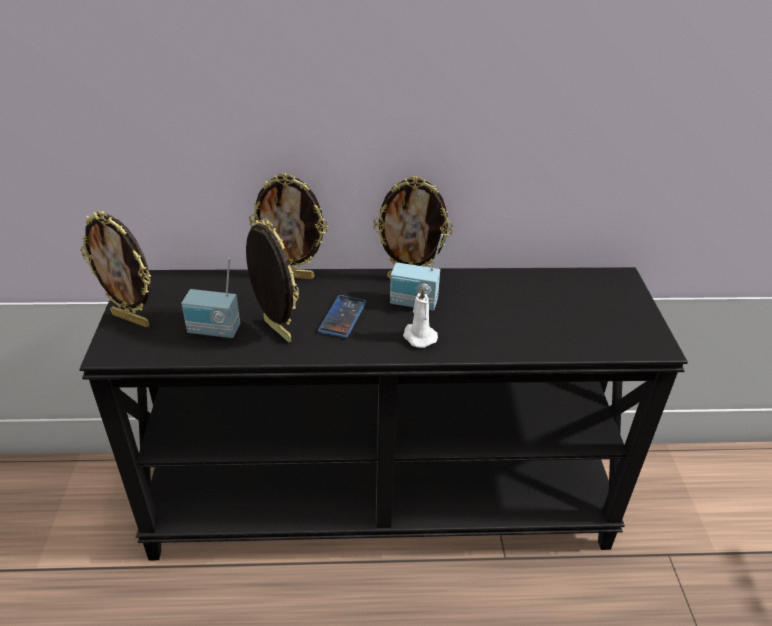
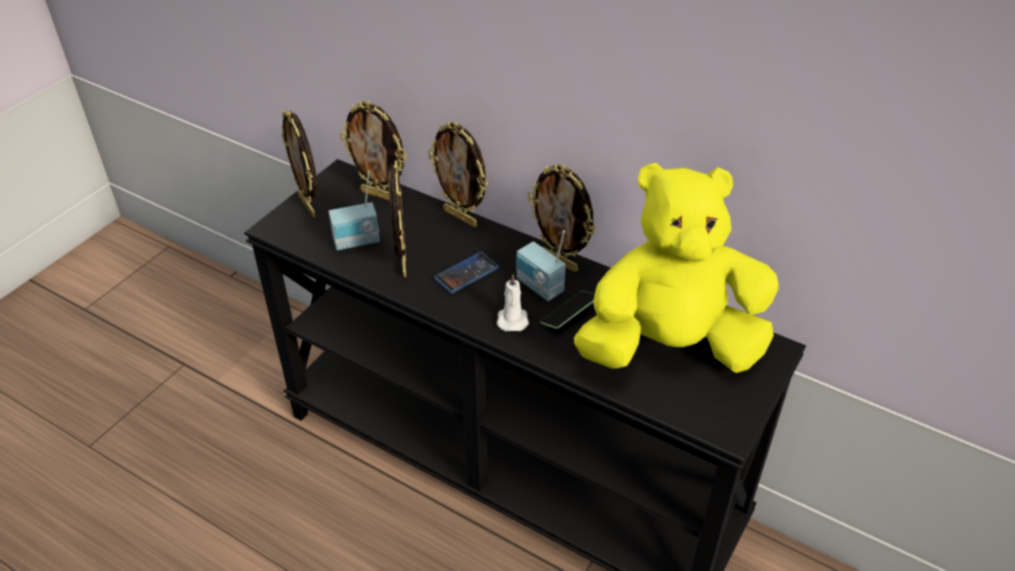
camera: 35 degrees right, 5 degrees up
(197, 284) = (380, 195): none -> picture frame
(213, 331) = (357, 242): radio -> radio turned 60 degrees counterclockwise
(460, 315) = (569, 316): none -> phone
(555, 305) = (670, 346): none -> yellow plush toy

